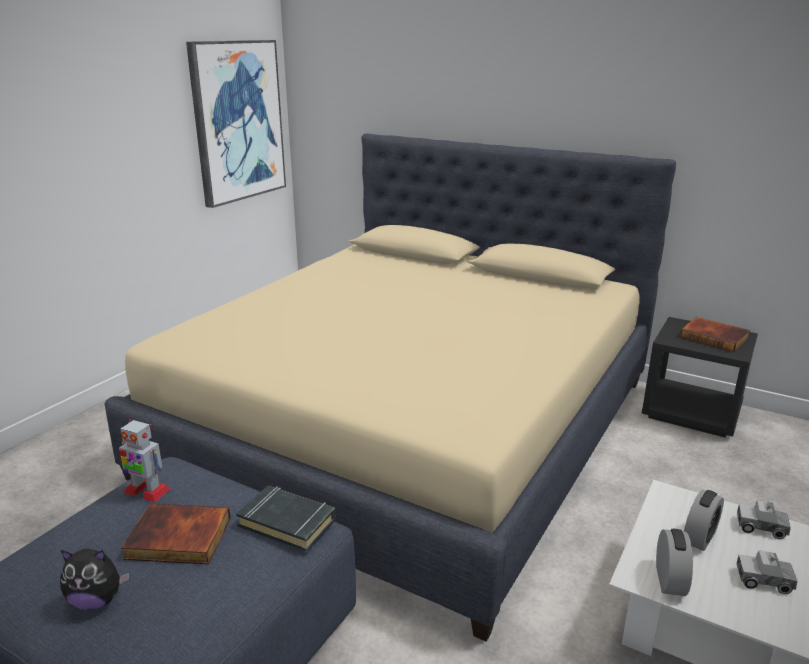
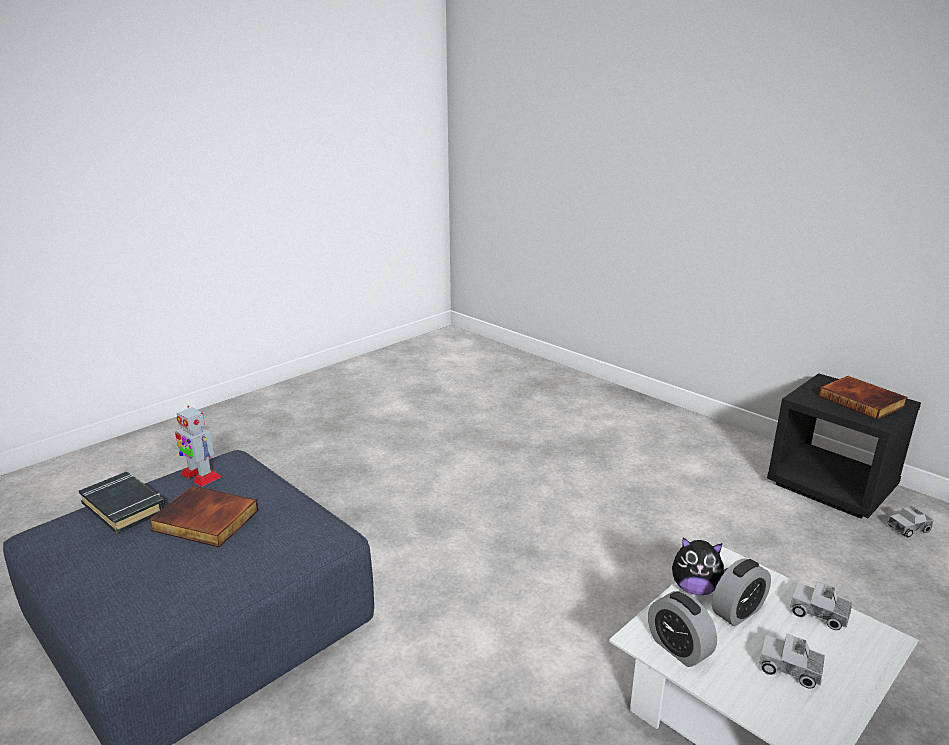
camera: 15 degrees right, 0 degrees up
(97, 600) = (114, 561): plush toy -> plush toy (694, 588)
(237, 121) = (389, 136): picture -> none
(287, 522) = (307, 523): black book -> black book (124, 507)
(411, 426) = (507, 458): beige bed -> none
(669, 580) = (678, 648): alarm clock -> alarm clock turned 120 degrees clockwise
(763, 440) = (908, 528): none -> toy truck

